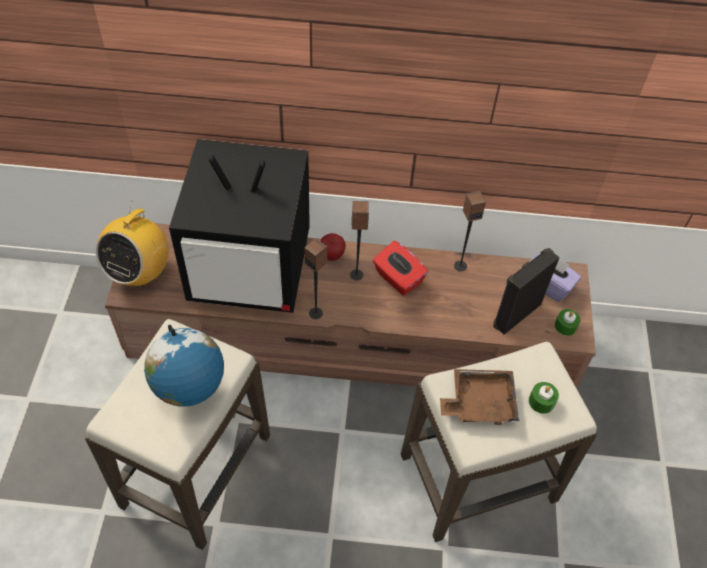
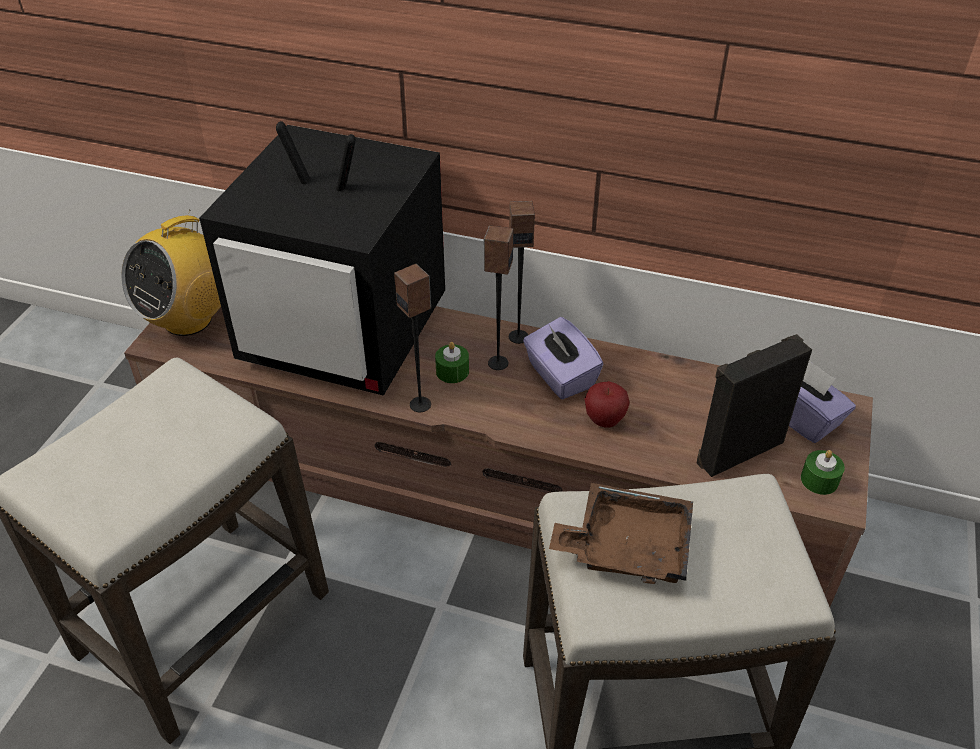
camera: 15 degrees right, 10 degrees down
(191, 394) = (165, 461): globe -> none
(332, 256) = (468, 334): apple -> apple (604, 421)
(398, 278) = (560, 376): red tissue box -> purple tissue box
(460, 265) = (662, 372): speaker -> speaker (518, 336)
(541, 401) = (738, 562): green candle -> green candle (452, 371)

